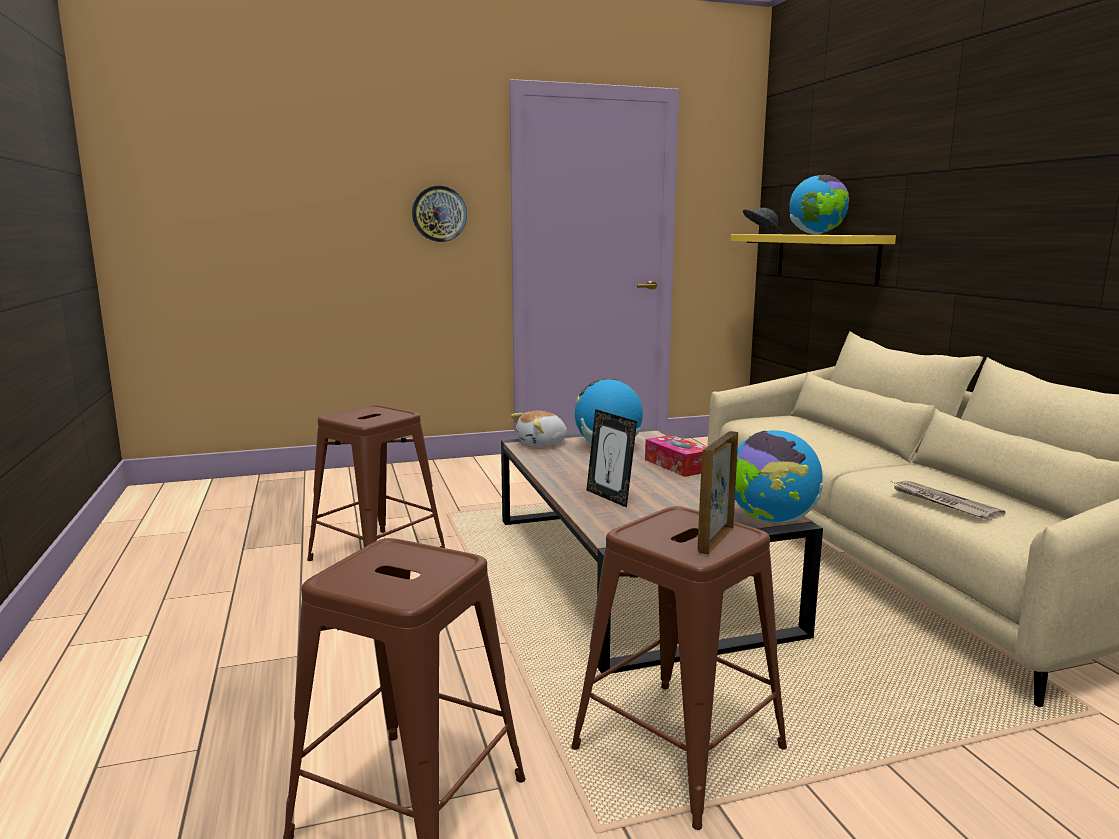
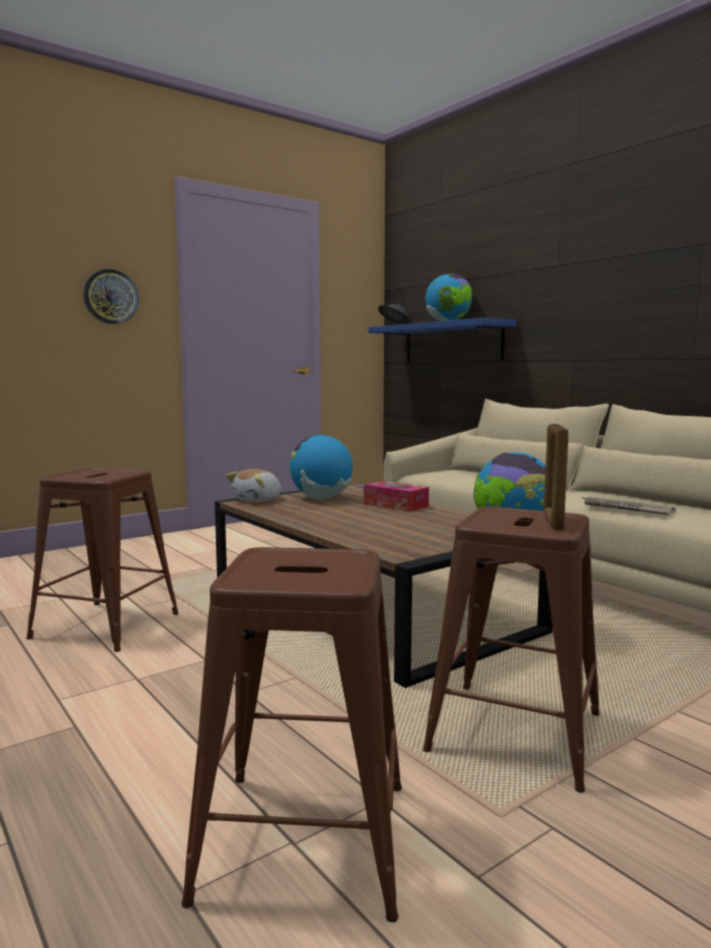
camera: 20 degrees left, 5 degrees down
(610, 497) = (364, 530): picture frame -> none
(825, 257) = (452, 343): yellow shelf -> blue shelf

